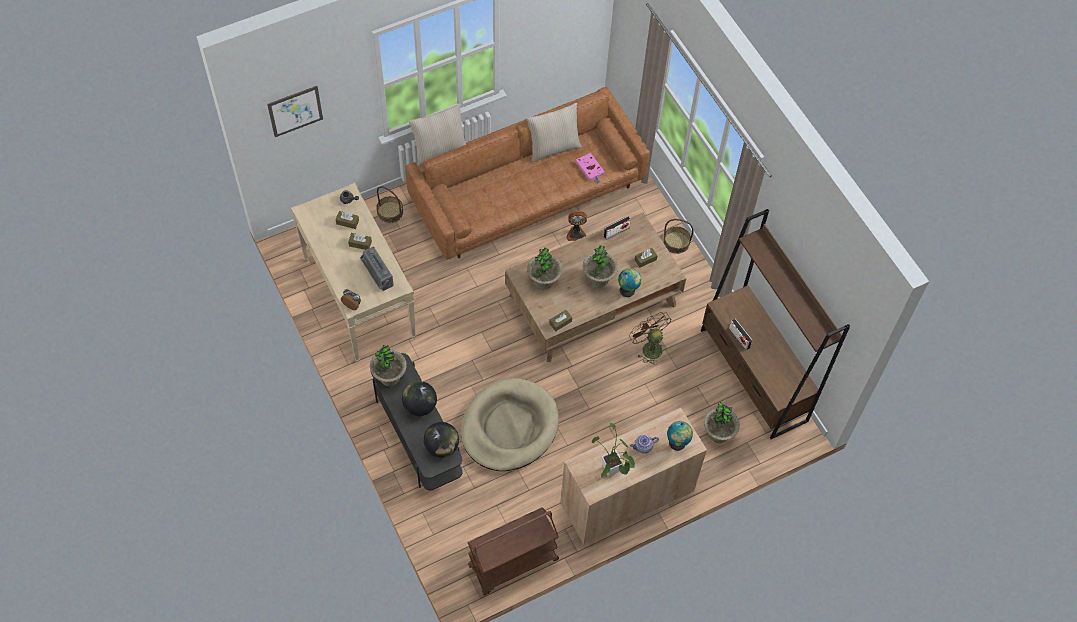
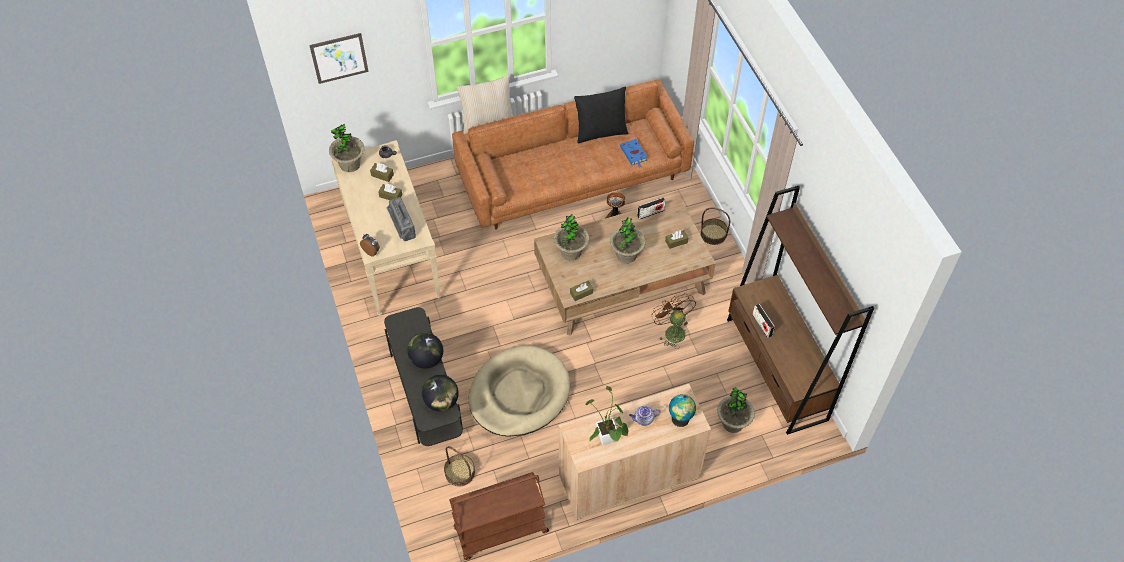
camera: 10 degrees right, 5 degrees down
(389, 376) = (402, 328): potted plant -> potted plant (350, 164)
(390, 212) = (437, 181): basket -> basket (459, 472)
(553, 147) = (600, 132): beige pillow -> black pillow
(590, 169) = (634, 154): pink book -> blue book
(628, 290) = (654, 269): globe -> none

